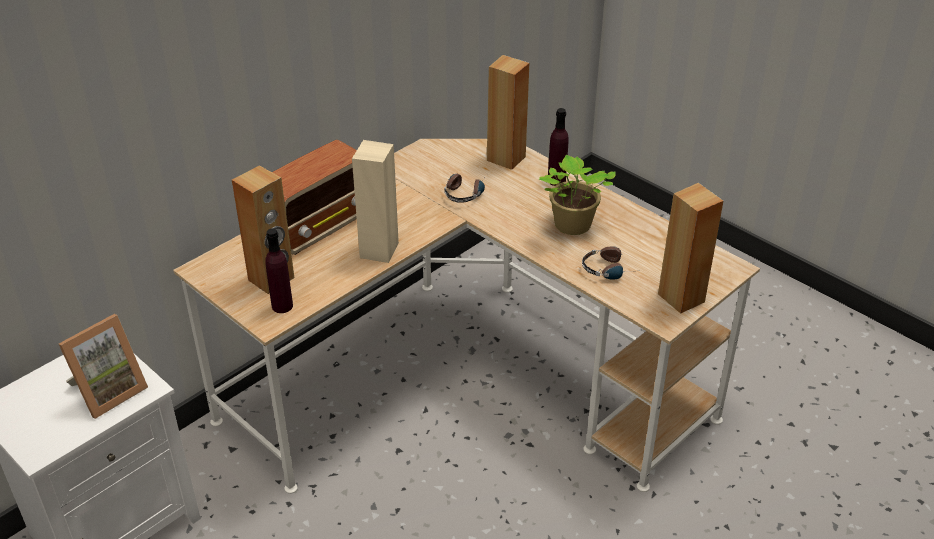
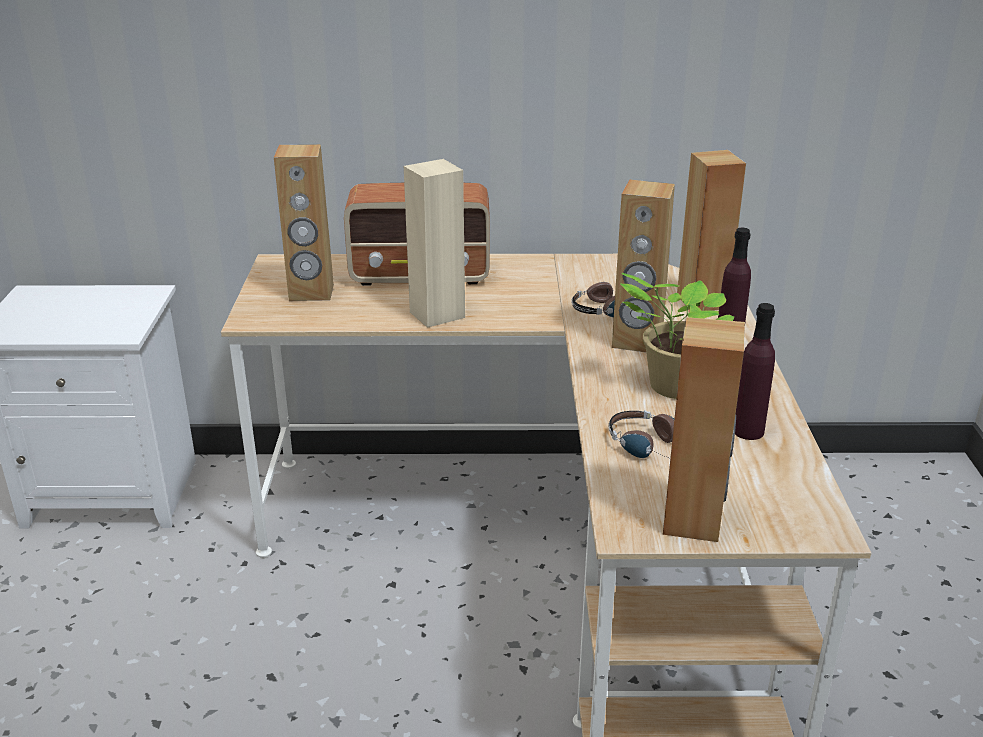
camera: 45 degrees right, 10 degrees down
(108, 391) = (100, 321): picture frame -> none
(282, 306) = (282, 314): purple bottle -> purple bottle (748, 431)
(514, 206) = (637, 342): none -> brown speaker

